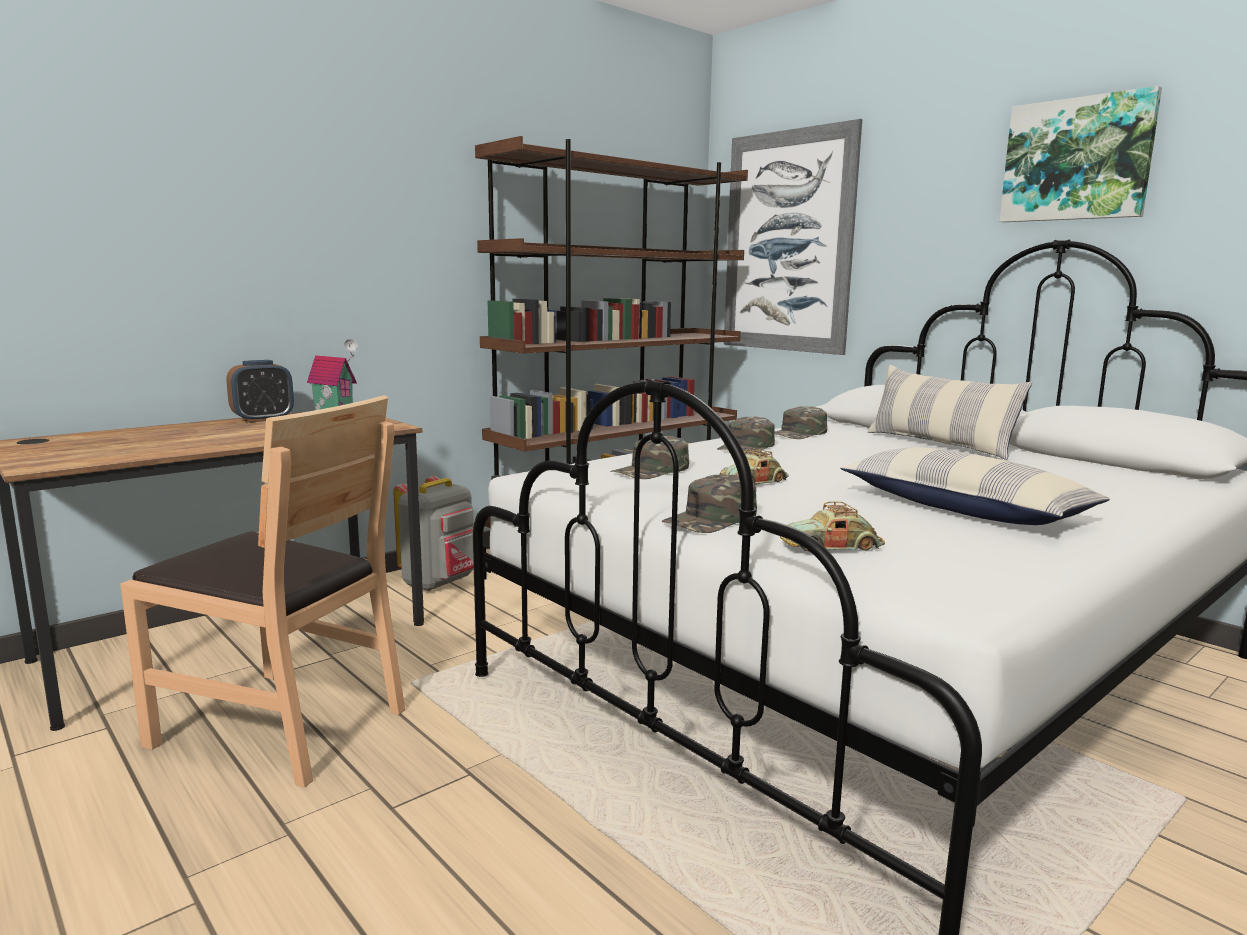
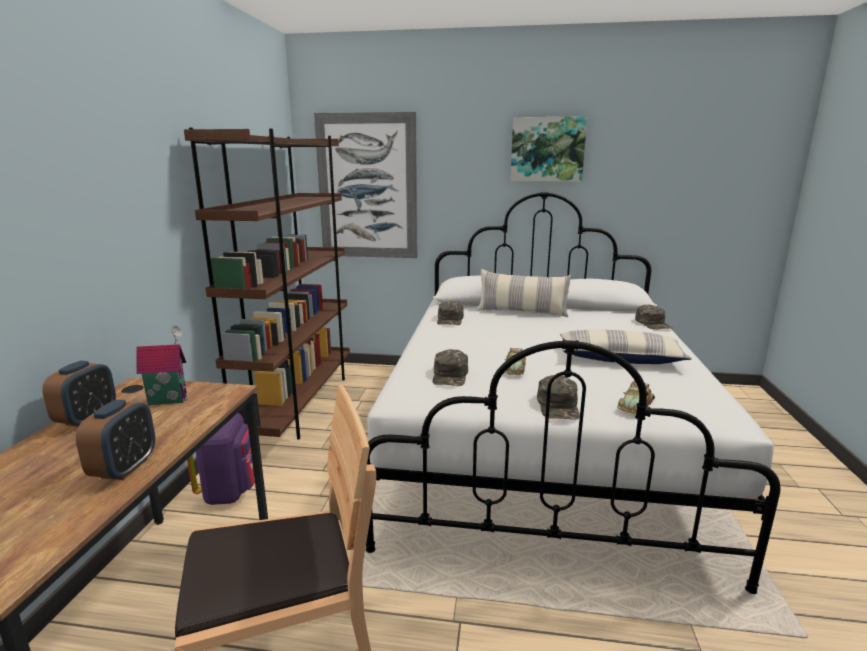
camera: 40 degrees left, 5 degrees up
(212, 444) = (124, 468): none -> alarm clock
(440, 583) = (229, 492): grey backpack -> purple backpack
(747, 447) = (451, 339): green cap -> green cap (653, 323)

